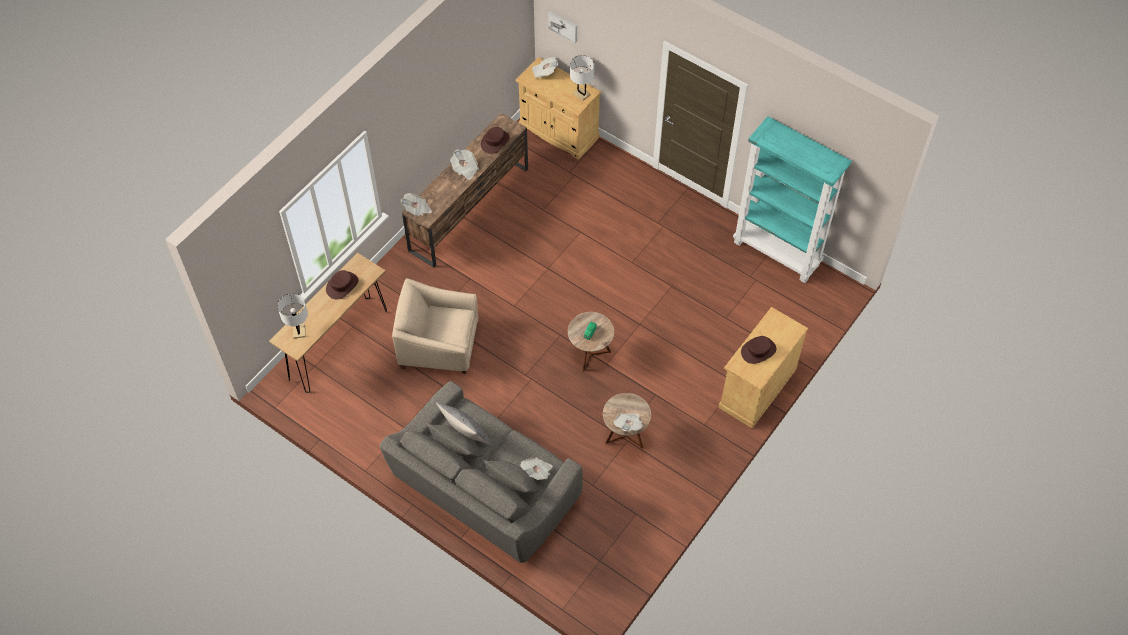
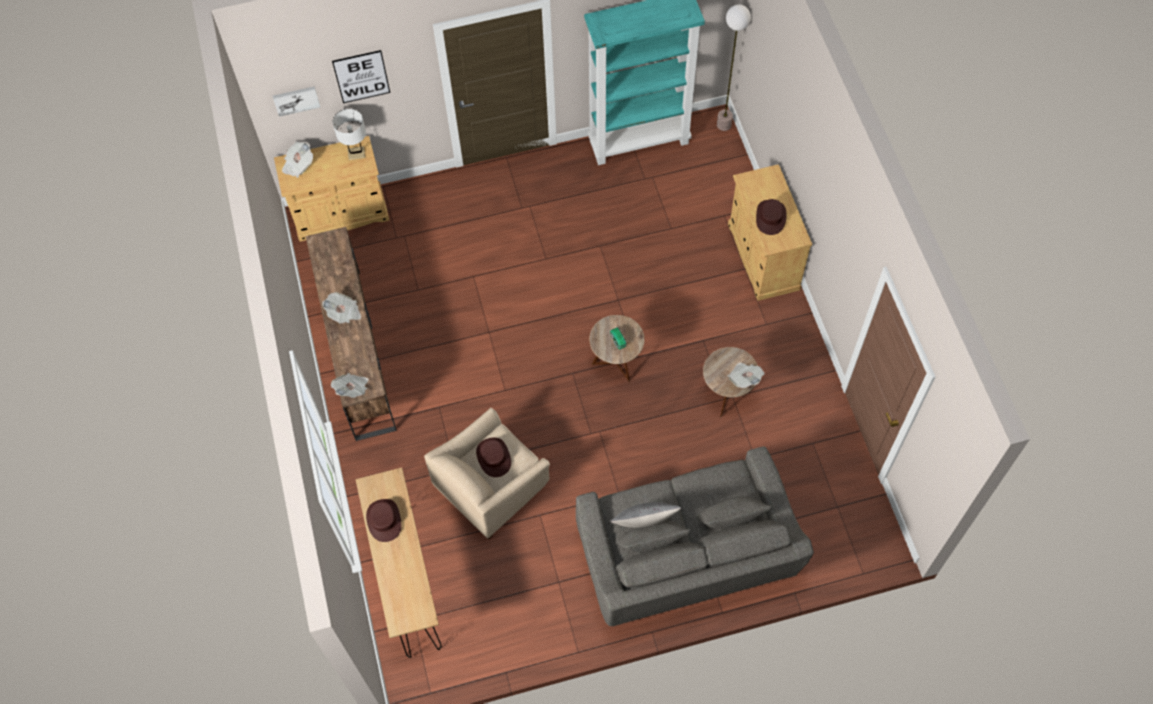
camera: 50 degrees left, 5 degrees up
(299, 331) = (404, 599): white table lamp -> none
(495, 141) = (336, 265): brown hat -> brown hat (493, 457)
(537, 472) = (737, 489): newspaper -> none
(608, 42) = (361, 76): none -> picture
(843, 294) = (724, 125): none -> floor lamp

